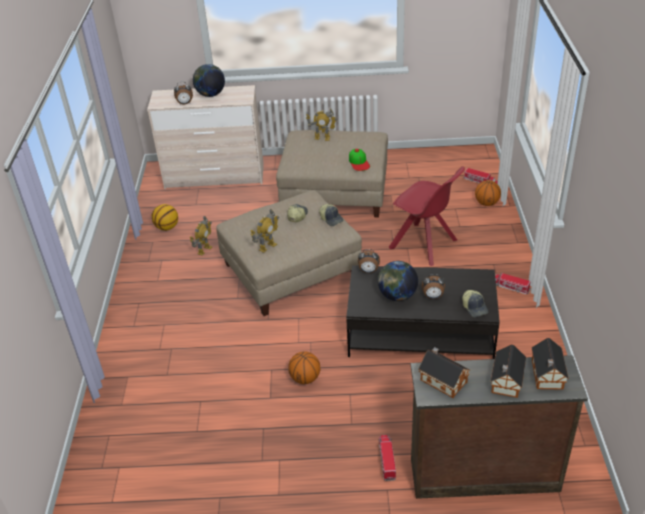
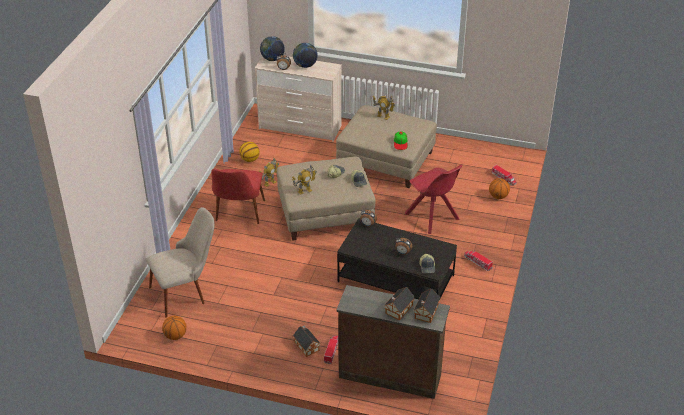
camera: 15 degrees right, 0 degrees up
(145, 426) = (186, 292): none -> beige chair
(180, 302) = (238, 216): none -> red chair
(305, 378) = (302, 288): basketball -> basketball (175, 336)
(397, 296) = (378, 246): globe -> globe (272, 59)
(442, 380) = (360, 299): toy house -> toy house (306, 345)

